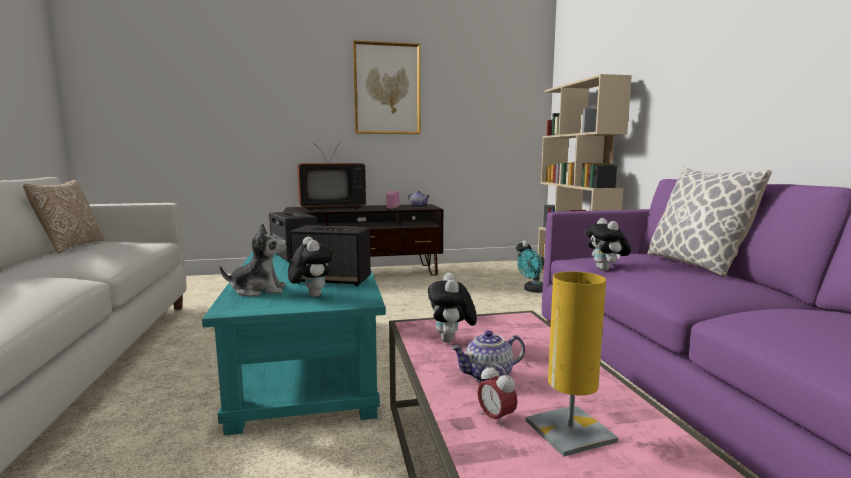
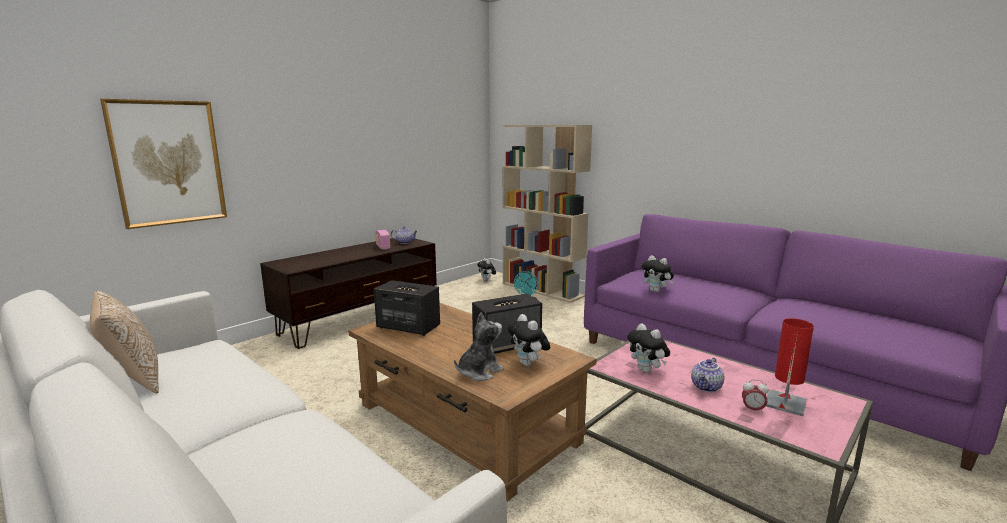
camera: 35 degrees left, 5 degrees up
(308, 363) = (465, 422): turquoise coffee table -> brown coffee table
(311, 295) = (528, 364): plush toy -> plush toy turned 150 degrees counterclockwise
(330, 208) = (320, 257): television -> none
(387, 89) = (355, 121): picture -> picture (168, 163)
(570, 431) = (785, 403): yellow table lamp -> red table lamp
(695, 264) = (693, 277): pillow -> none

